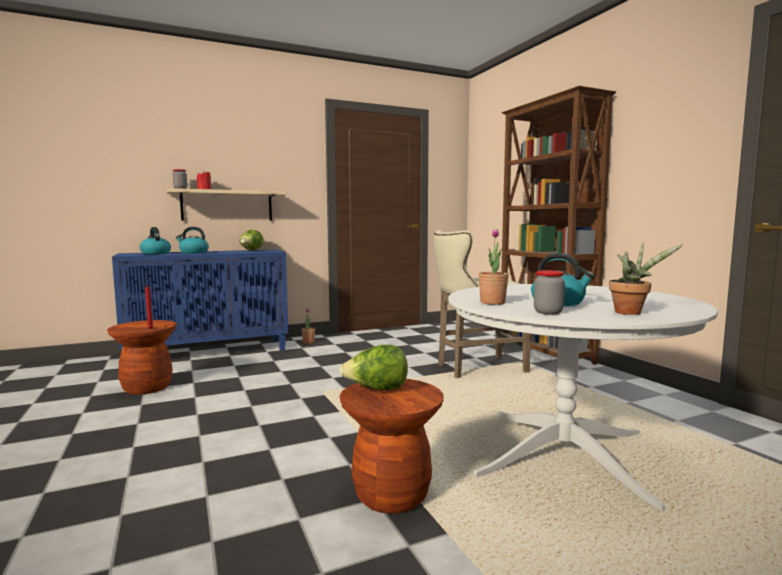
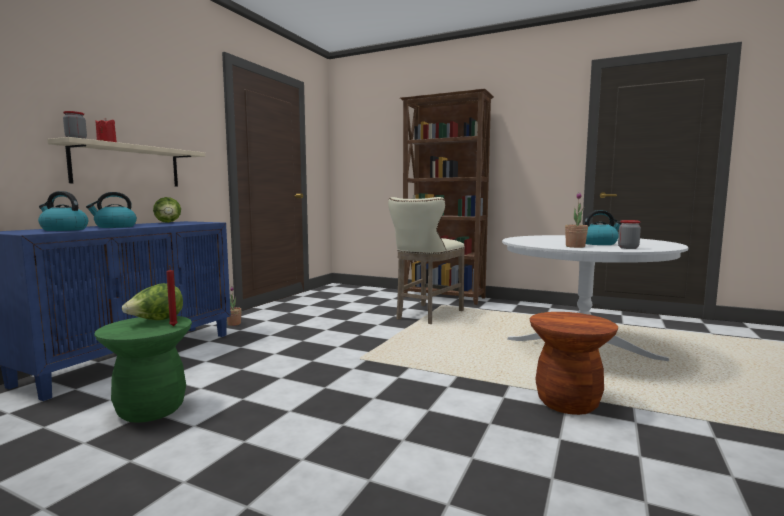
camera: 40 degrees left, 0 degrees up
(147, 388) = (151, 409): brown stool -> green stool
(376, 390) = (558, 321): lettuce -> lettuce (156, 321)
(631, 312) = (651, 244): potted plant -> none

